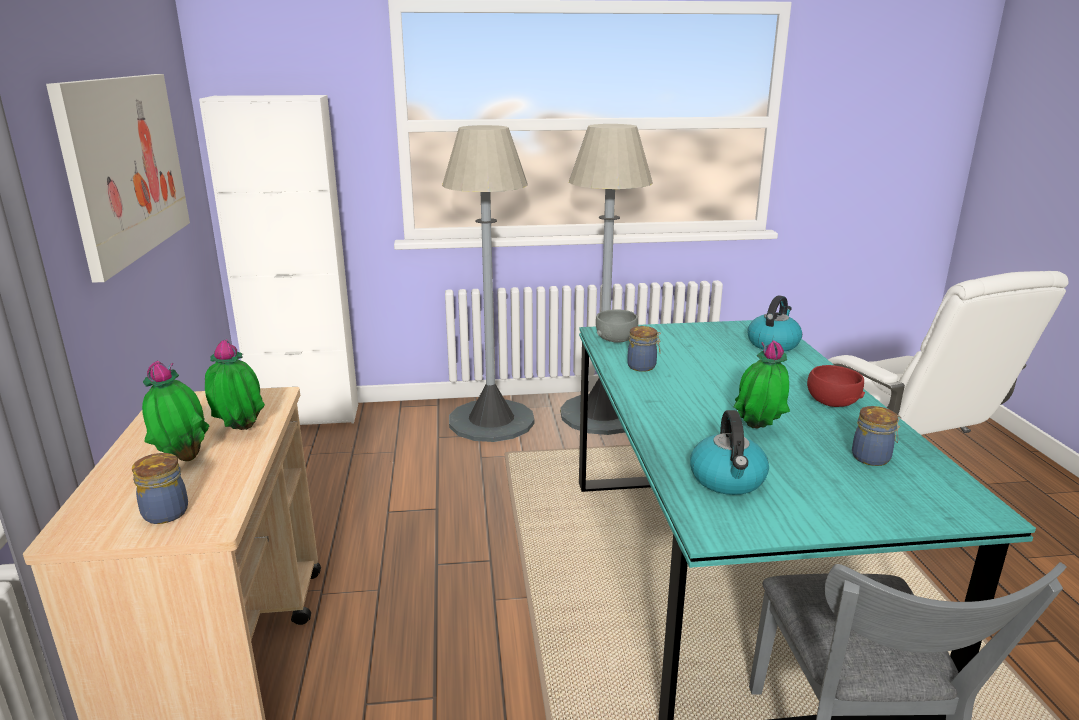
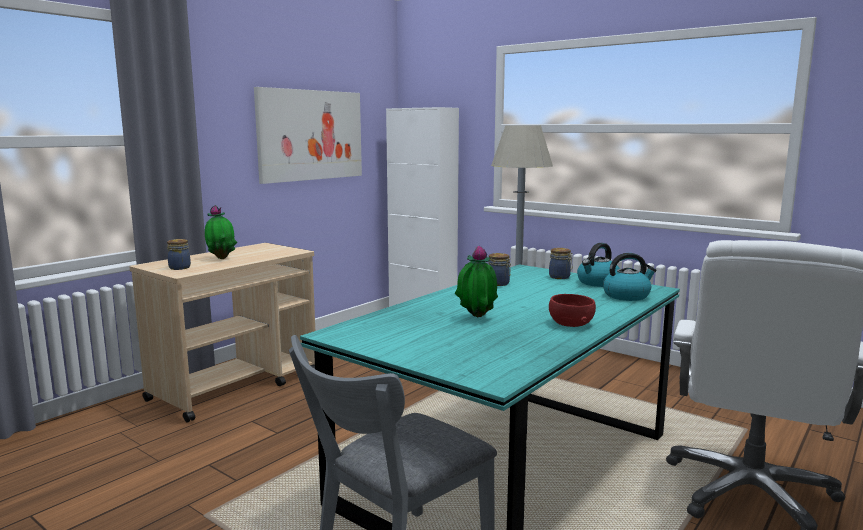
camera: 45 degrees right, 10 degrees down
(239, 431) = (256, 256): potted plant -> none
(602, 414) = (598, 365): grey floor lamp -> none
(616, 338) = (524, 272): grey bowl -> none
(728, 480) = (395, 325): kettle -> kettle (598, 283)
(872, 458) = (505, 345): jar -> jar (560, 277)

